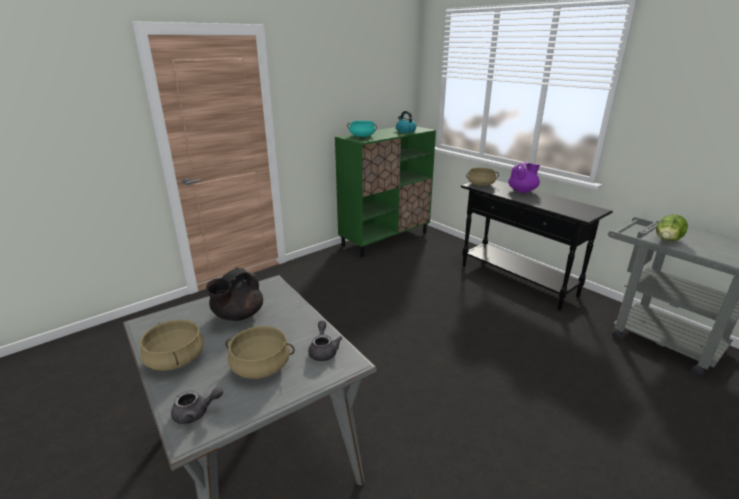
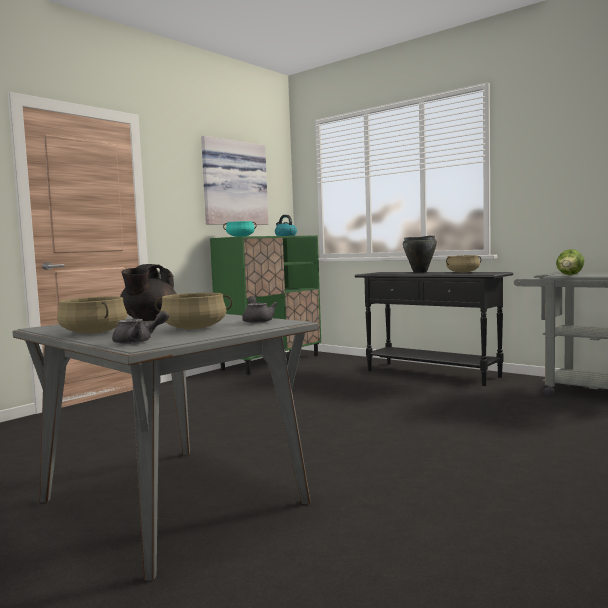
camera: 10 degrees left, 20 degrees down
(359, 80) = (233, 183): none -> picture
(481, 185) = (375, 273): beige cooking pot -> beige cooking pot (463, 272)
(522, 191) = (420, 272): purple teapot -> black cooking pot

